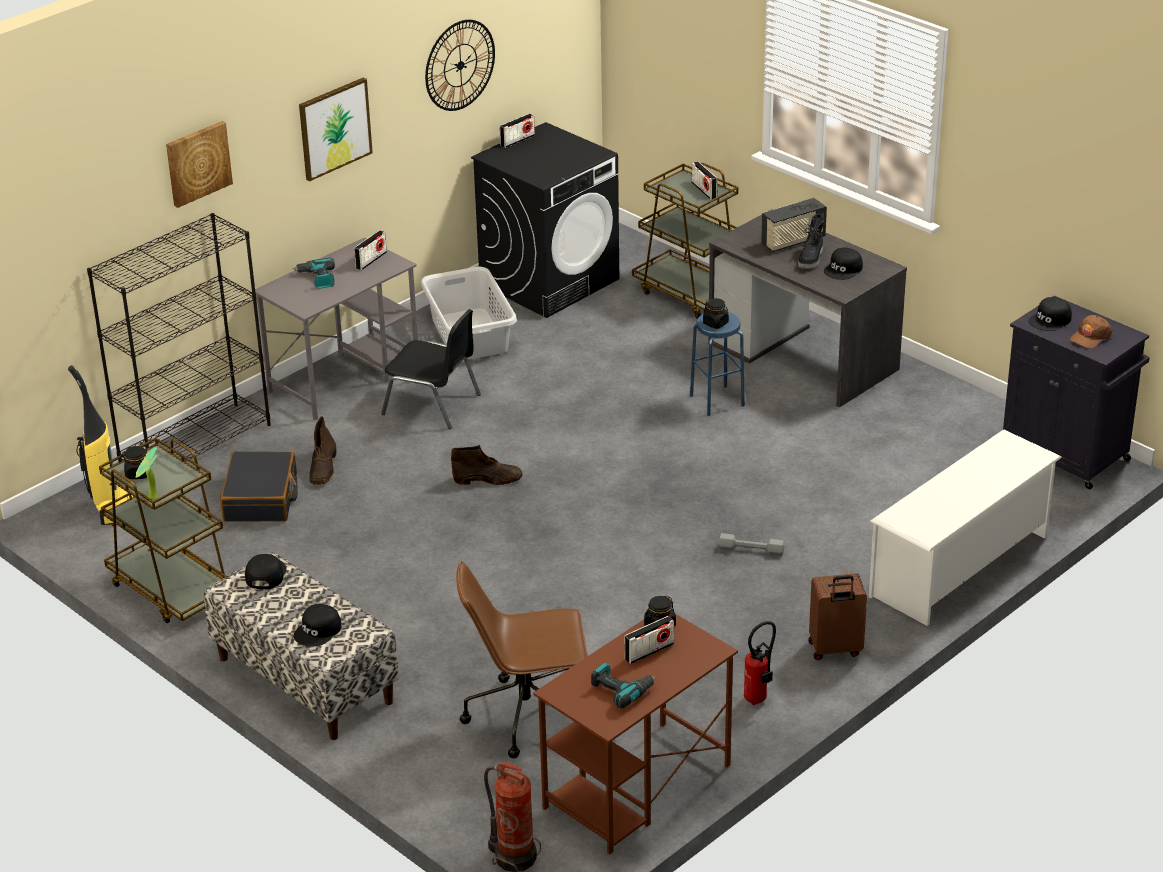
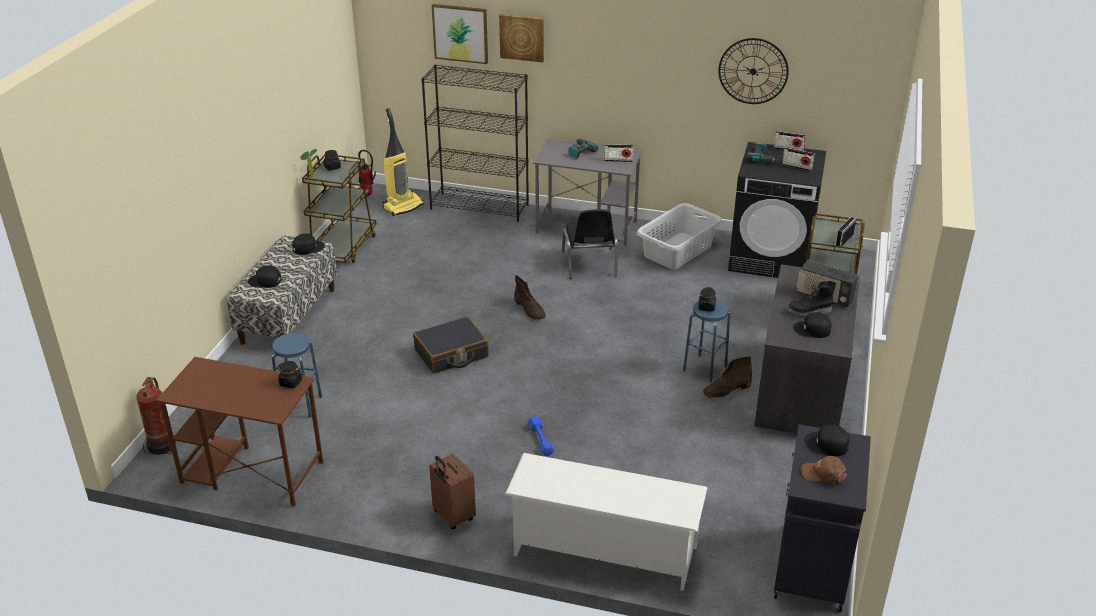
camera: 60 degrees right, 0 degrees up
(261, 498) = (446, 243): black suitcase -> black suitcase (451, 354)
(323, 468) = (491, 252): brown boot -> brown boot (726, 390)
(334, 128) = (633, 65): picture -> picture (460, 33)
(527, 715) = (300, 405): brown office chair -> blue stool
(622, 689) = (212, 388): power drill -> power drill (760, 158)
(649, 651) = (259, 387): radio -> radio (797, 167)
(751, 550) = (541, 440): grey dumbbell -> blue dumbbell
(759, 699) = (373, 497): fire extinguisher -> fire extinguisher (368, 195)

